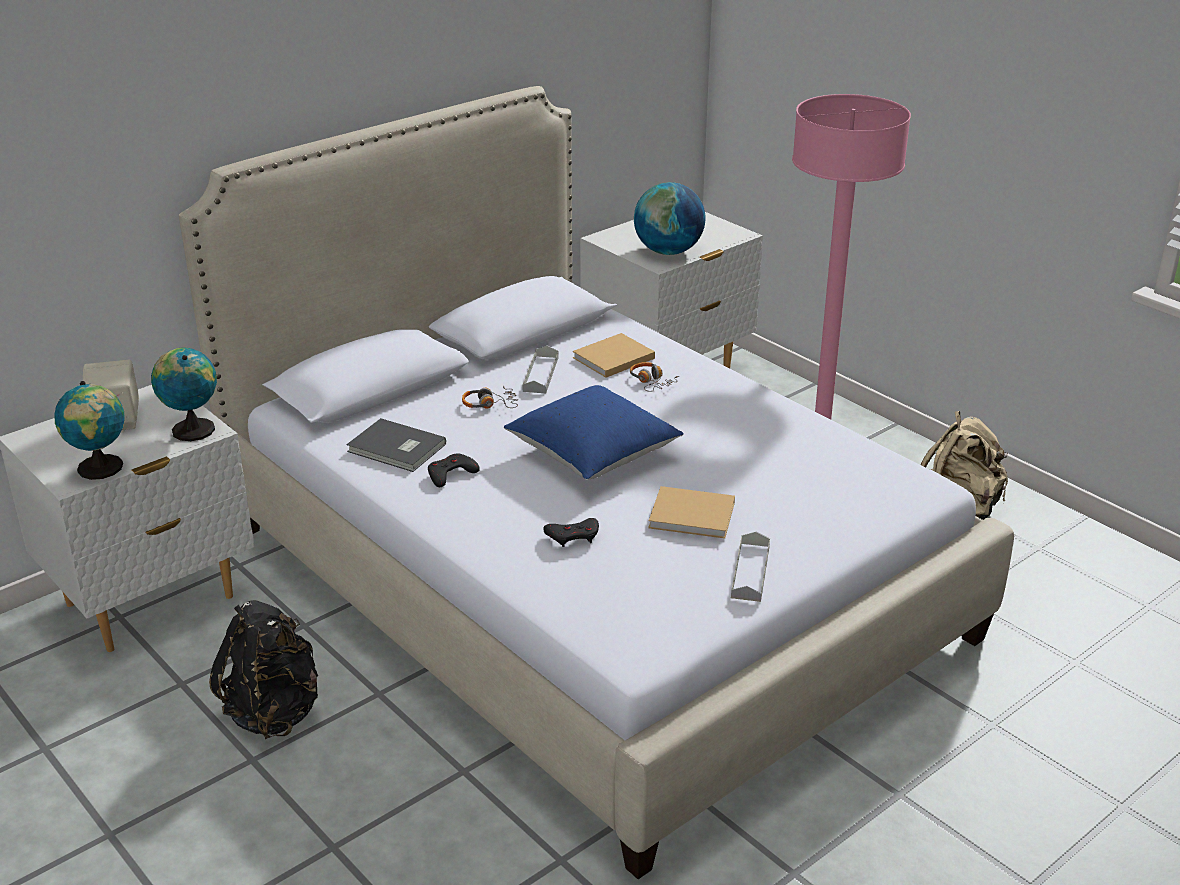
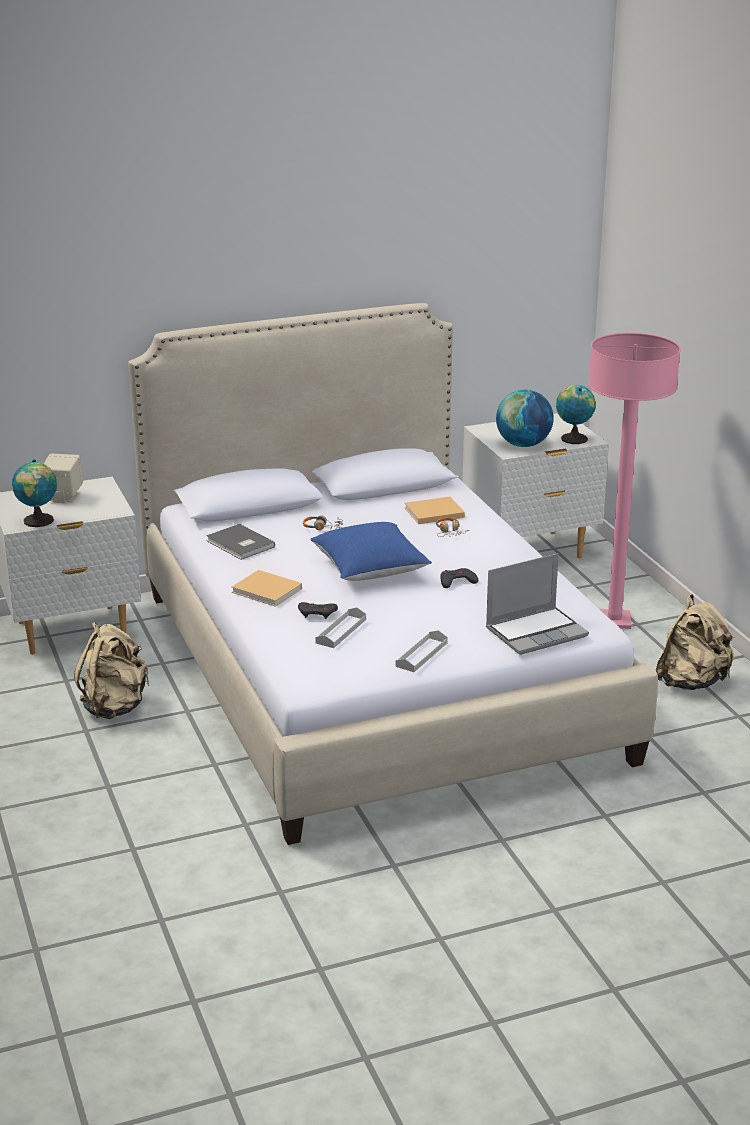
camera: 20 degrees right, 5 degrees down
(191, 429) = (107, 508): globe -> globe (573, 438)
(274, 711) = (115, 707): black backpack -> beige backpack
(451, 474) = (265, 565): black game controller -> black game controller (457, 581)
(540, 374) = (373, 515): grey tray -> grey tray (341, 631)
(694, 516) = (409, 616): beige book -> beige book (268, 591)
(863, 506) = (536, 632): none -> laptop

